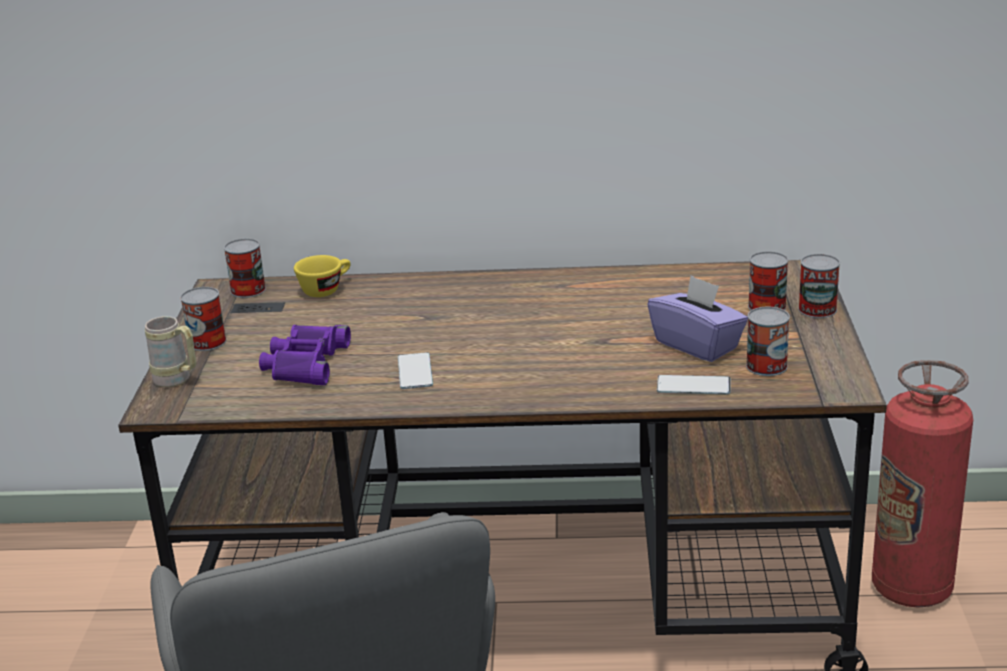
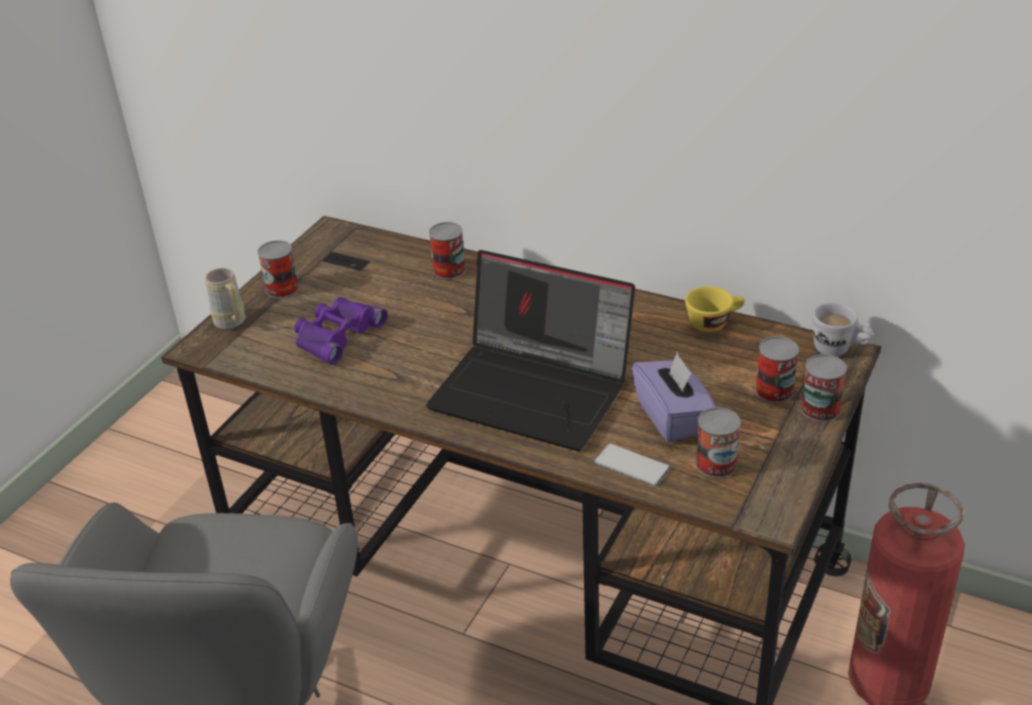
camera: 25 degrees right, 10 degrees up
(248, 290) = (351, 239): can -> can (449, 270)
(326, 289) = (411, 256): yellow cup -> yellow cup (714, 322)
(415, 371) = (413, 372): phone -> none
(550, 357) = (535, 391): none -> laptop
(794, 268) = (839, 350): none -> white mug

